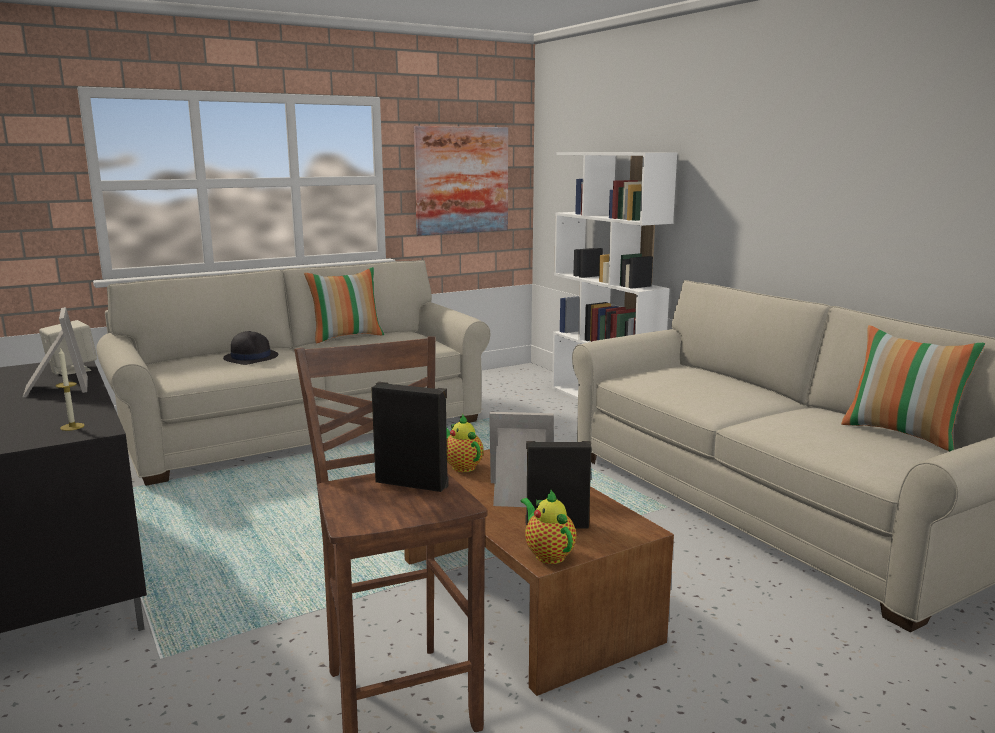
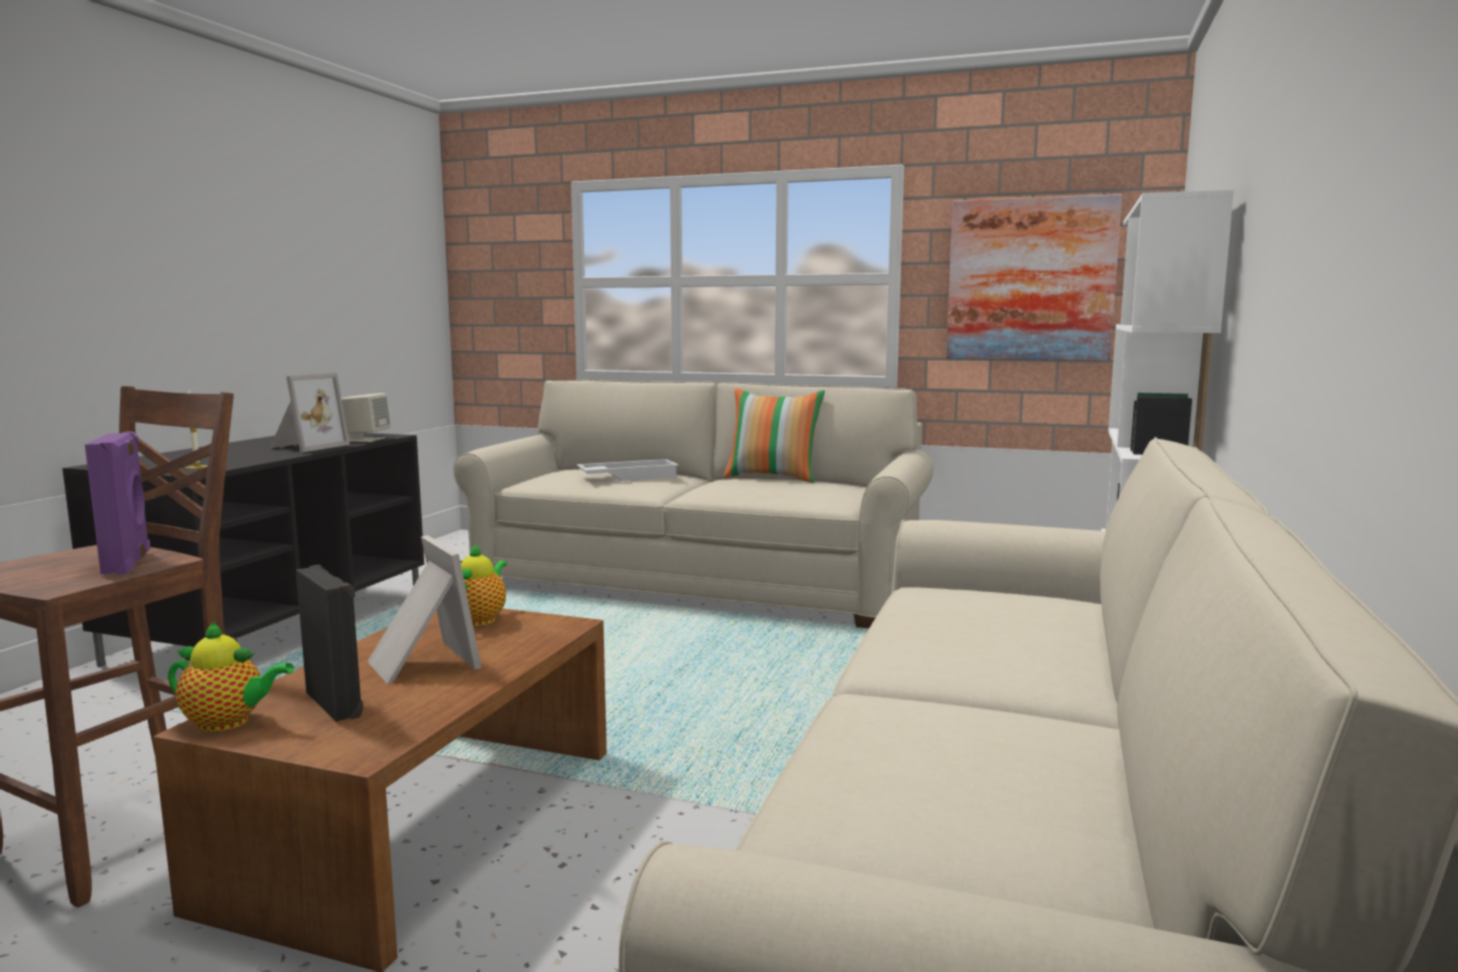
camera: 50 degrees right, 5 degrees down
(251, 357) = (628, 477): black hat -> white tray
(412, 483) = (129, 562): black speaker -> purple speaker
(548, 554) = (228, 723): teapot -> teapot turned 75 degrees clockwise
(902, 434) = (1096, 840): pillow -> none

